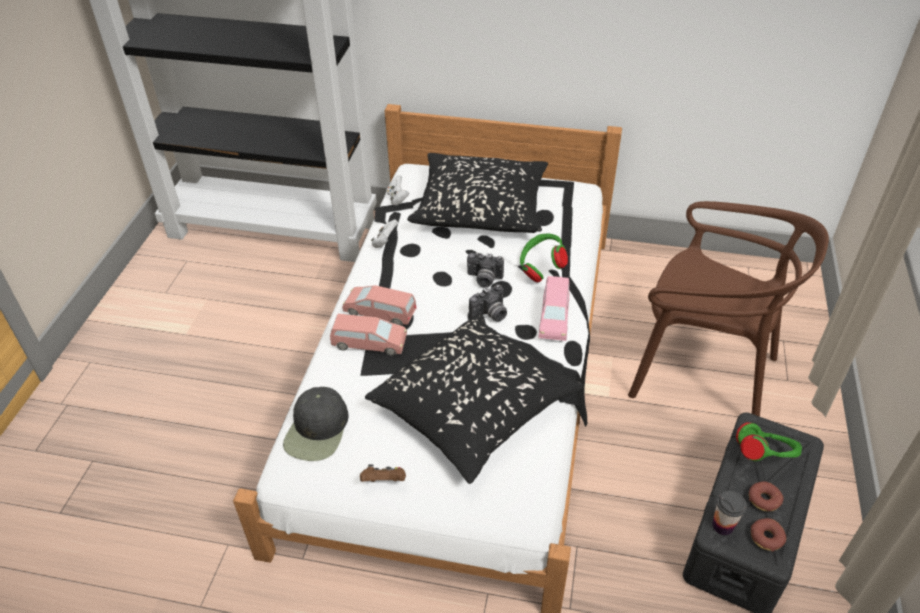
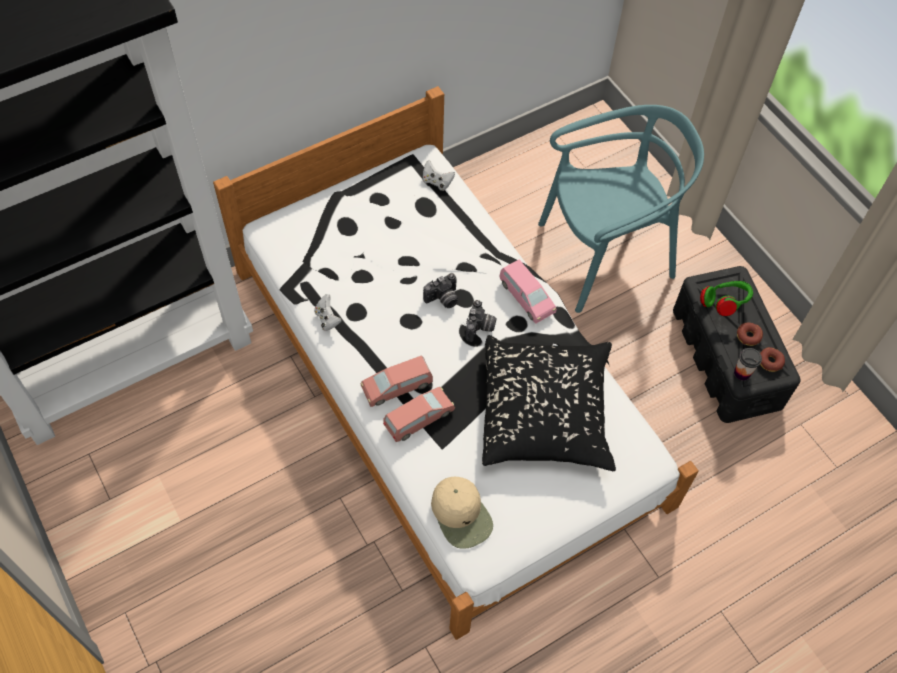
camera: 45 degrees left, 15 degrees up
(317, 430) = (461, 514): black cap -> beige cap
(384, 481) = (546, 513): brown game controller -> none
(397, 198) = (288, 268): white game controller -> white game controller (437, 182)
(481, 207) = (368, 230): black pillow -> none
(540, 269) = (475, 260): green headphones -> none
(702, 372) = (605, 255): brown chair -> turquoise chair

